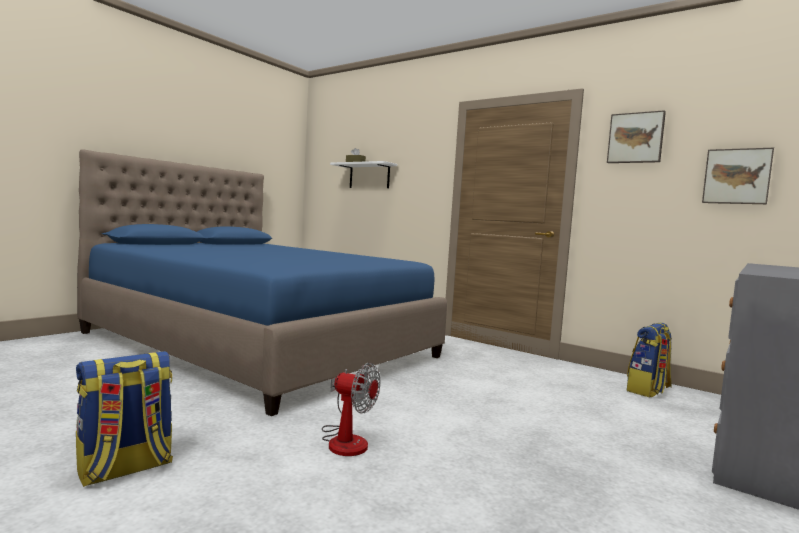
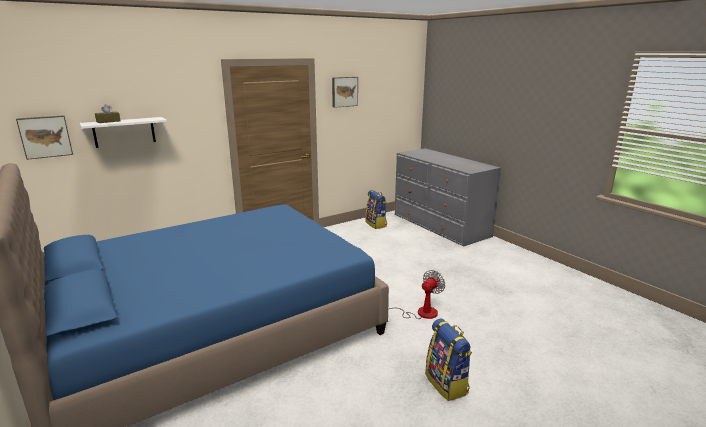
camera: 70 degrees left, 15 degrees up
(737, 176) = (384, 111): picture -> picture (45, 136)

